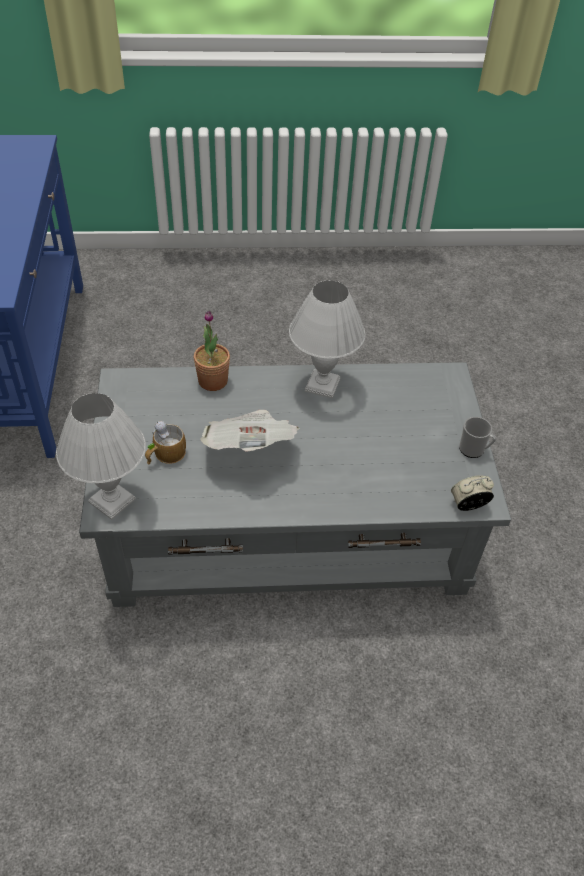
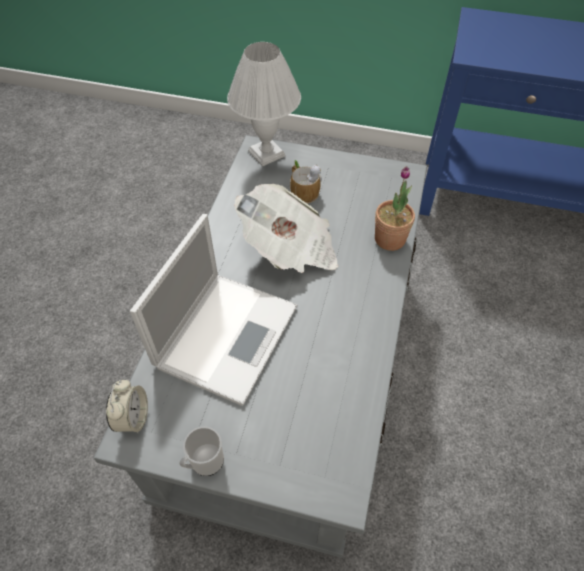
camera: 110 degrees right, 5 degrees up
(323, 385) = (360, 334): white table lamp -> none
(362, 467) = (228, 333): none -> laptop

